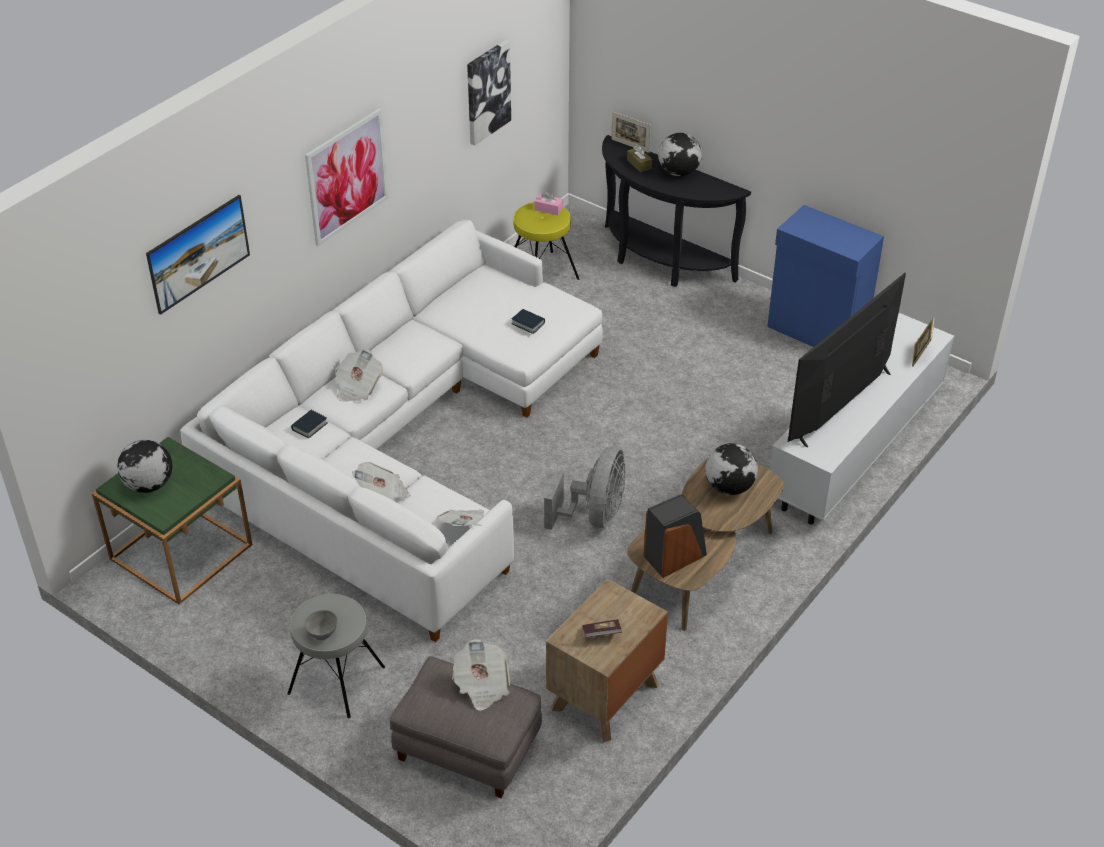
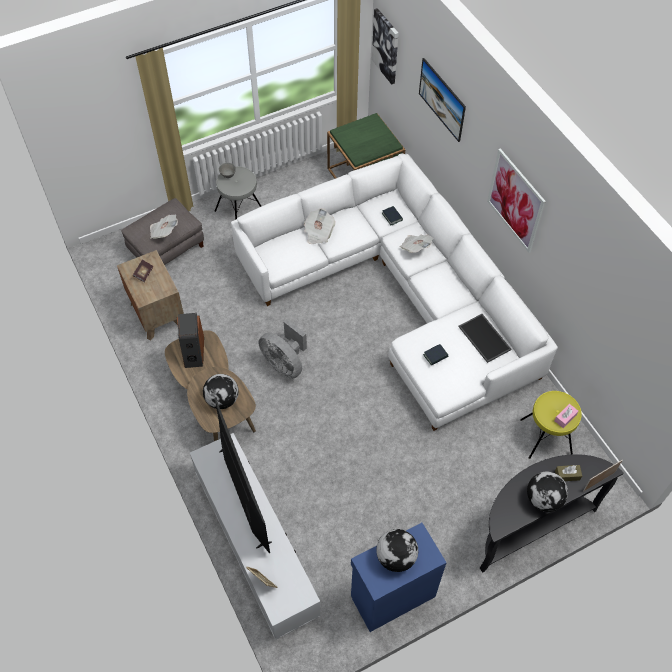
camera: 115 degrees right, 15 degrees up
(148, 485) = (367, 131): globe -> globe (396, 556)
(466, 527) = (269, 259): newspaper -> none
(473, 291) = (485, 338): none -> tray
(487, 92) = (613, 325): picture -> picture (386, 46)

